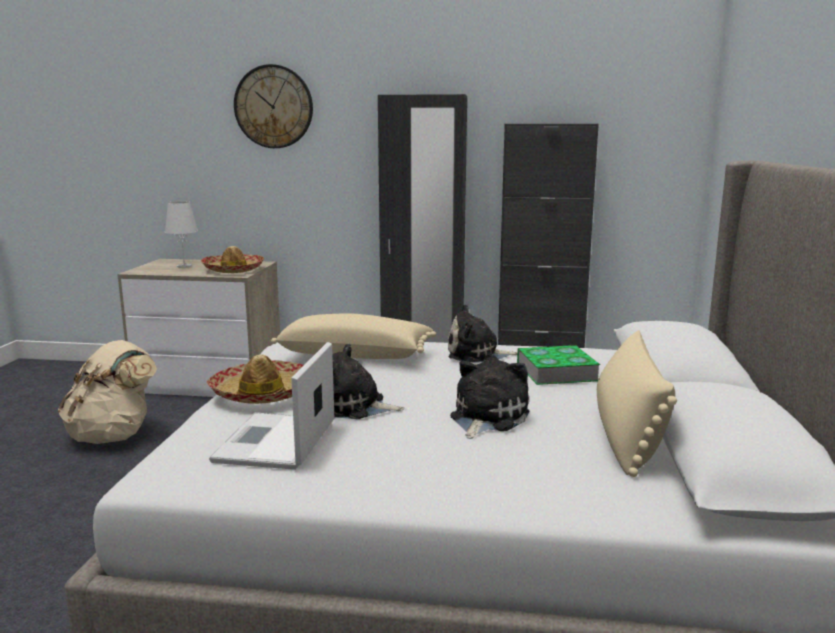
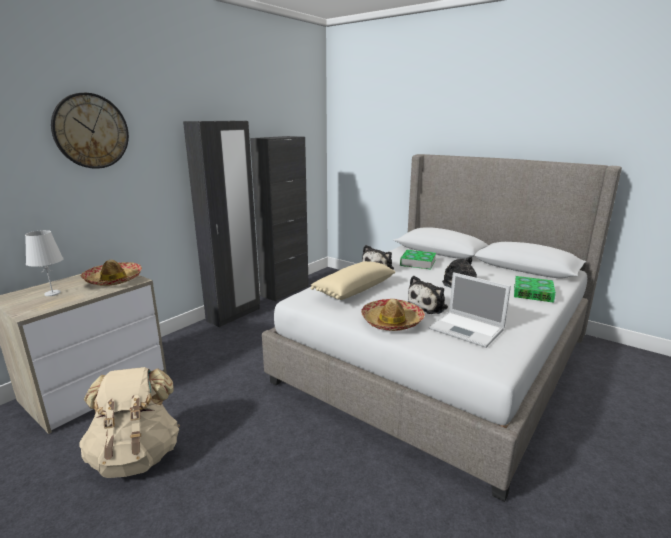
camera: 60 degrees left, 5 degrees up
(543, 484) = (533, 293): none -> book
(627, 433) = (492, 271): beige pillow -> none

